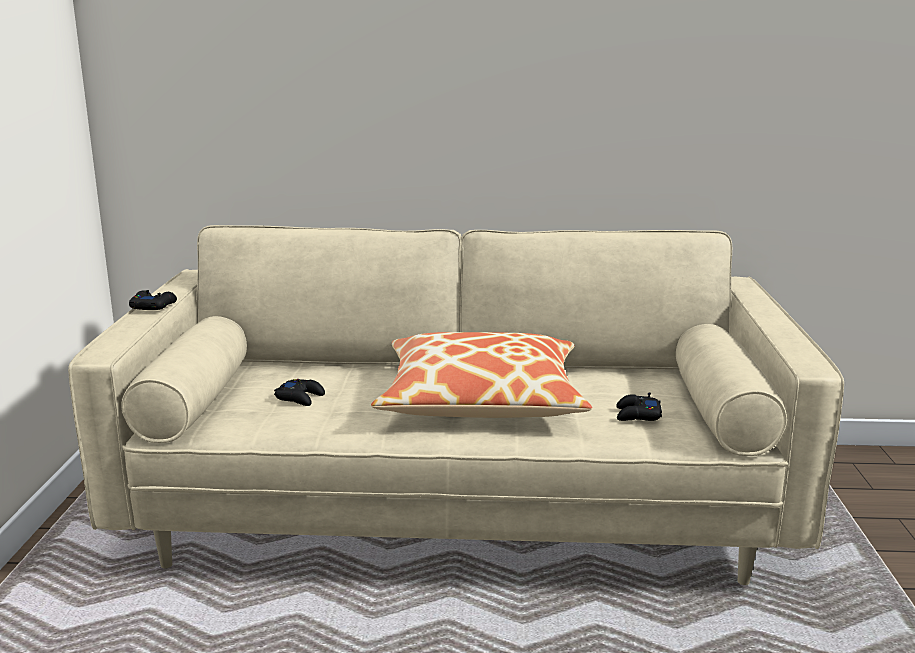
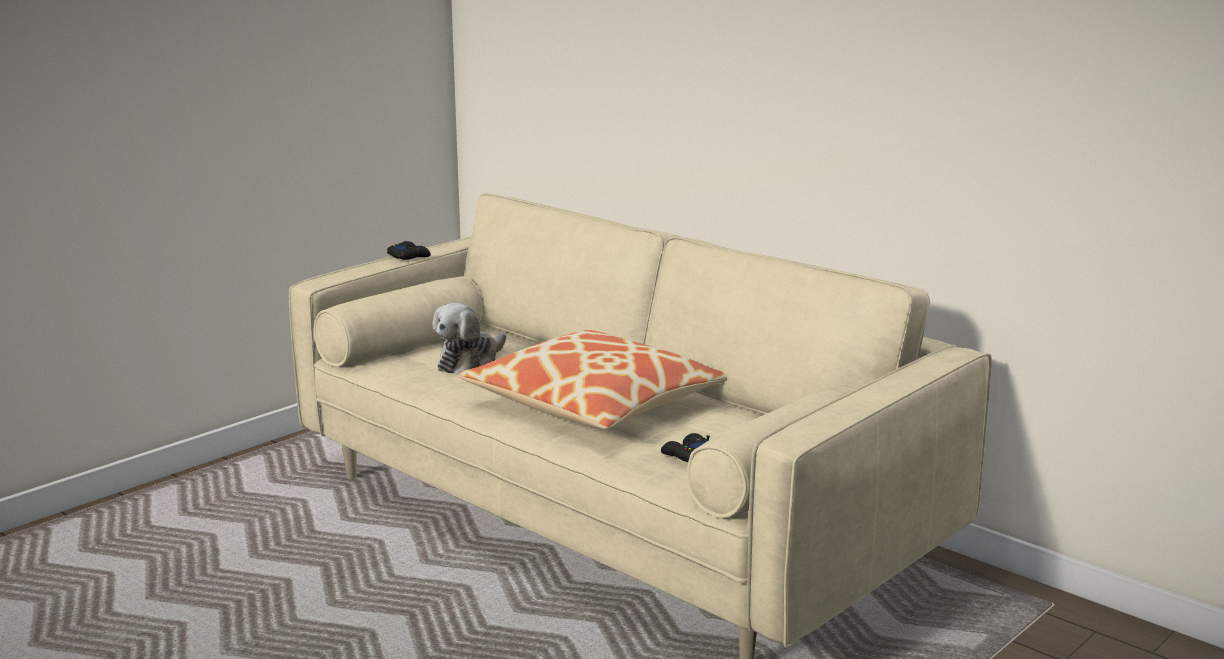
camera: 40 degrees right, 0 degrees up
(300, 398) = (470, 362): black game controller -> plush toy

